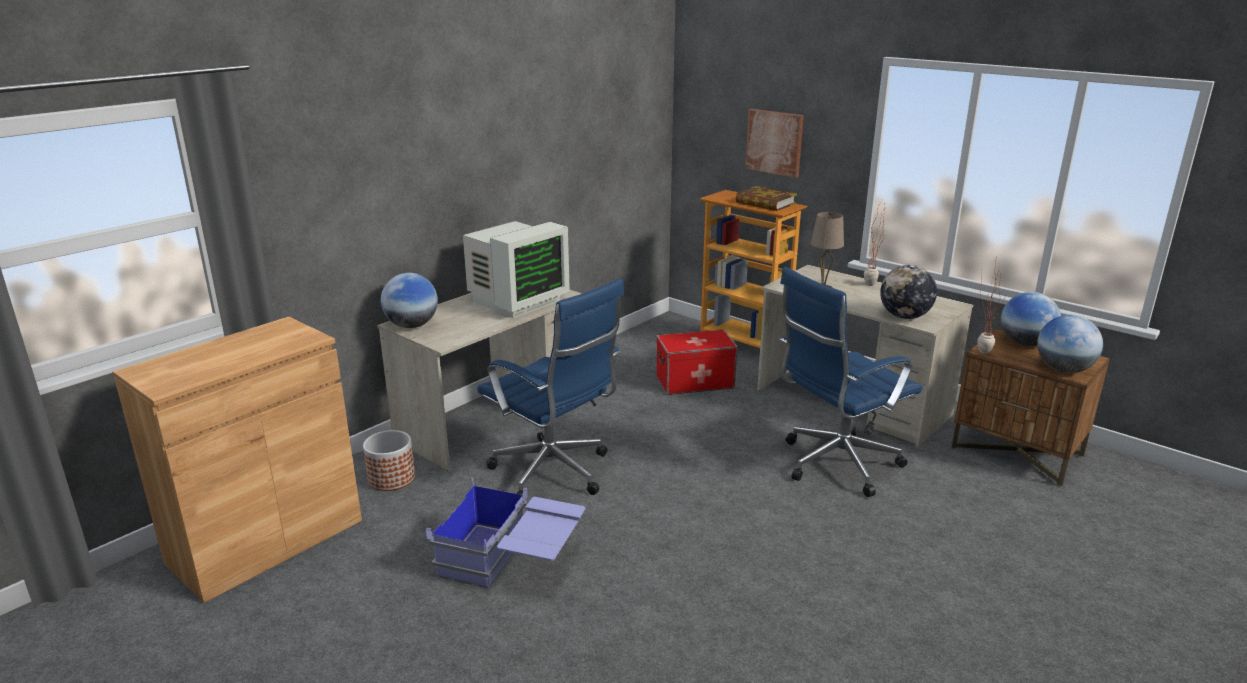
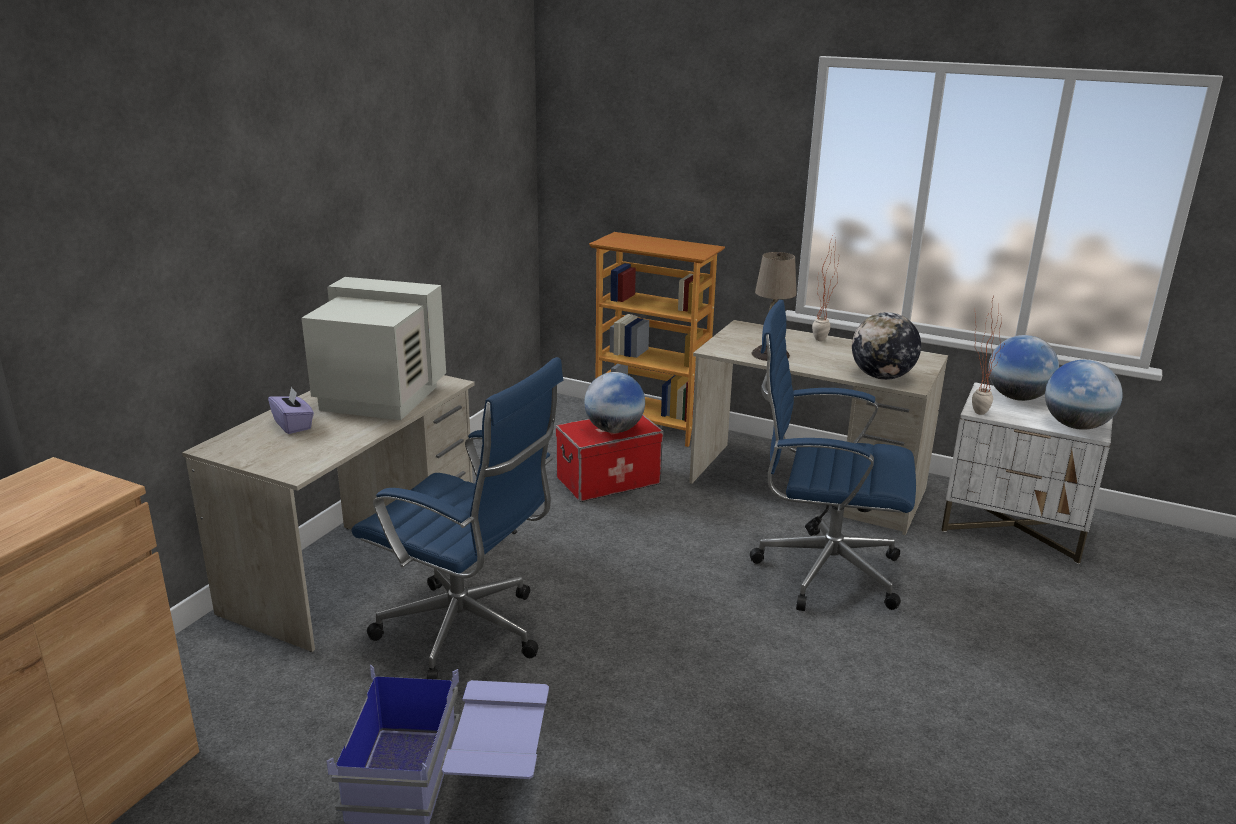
camera: 15 degrees left, 0 degrees up
(392, 479) = (229, 676): planter -> none
(412, 326) = (237, 448): globe -> globe (614, 430)
(453, 314) = (293, 425): none -> purple tissue box
(516, 301) = (379, 398): monitor -> monitor turned 105 degrees counterclockwise
(765, 203) = (673, 246): book -> none
(774, 142) = (678, 168): picture -> none
(835, 465) = (820, 571): blue office chair -> blue office chair turned 60 degrees clockwise
(1017, 452) = (1014, 527): brown nightstand -> white nightstand

